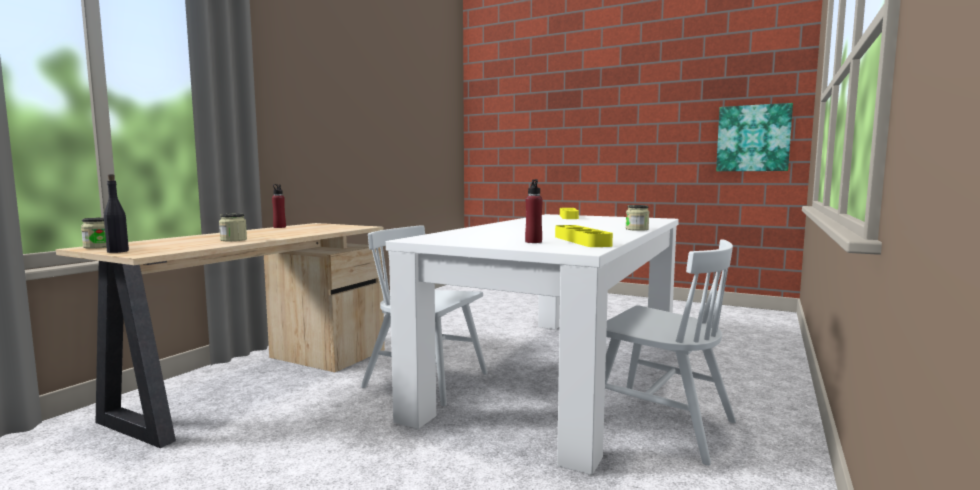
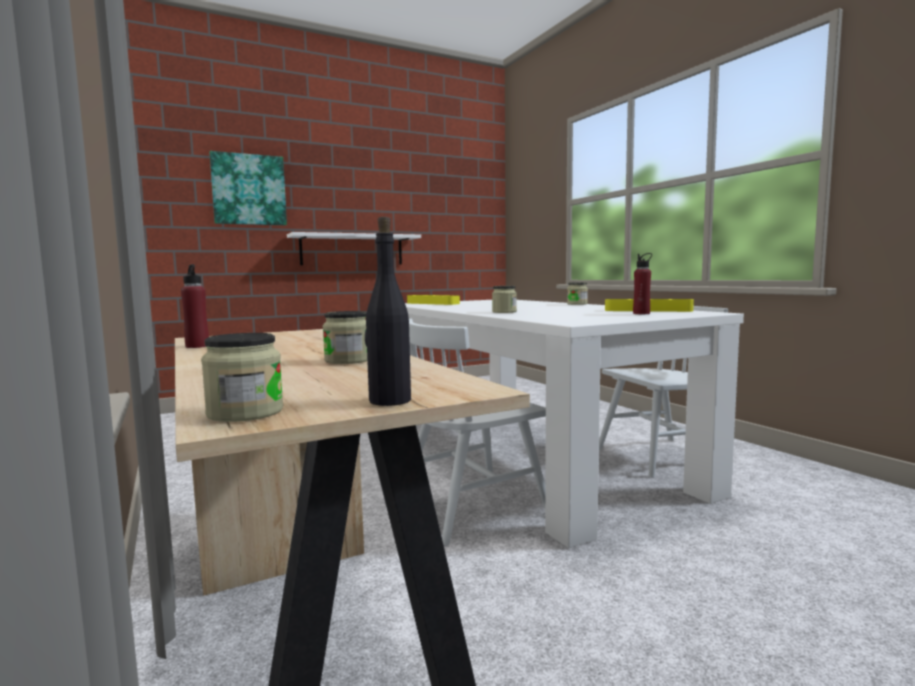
camera: 55 degrees left, 0 degrees up
(499, 228) = (504, 312): none -> jar
(612, 162) = (352, 250): none -> white shelf
(753, 138) = (470, 231): picture -> picture (249, 190)

